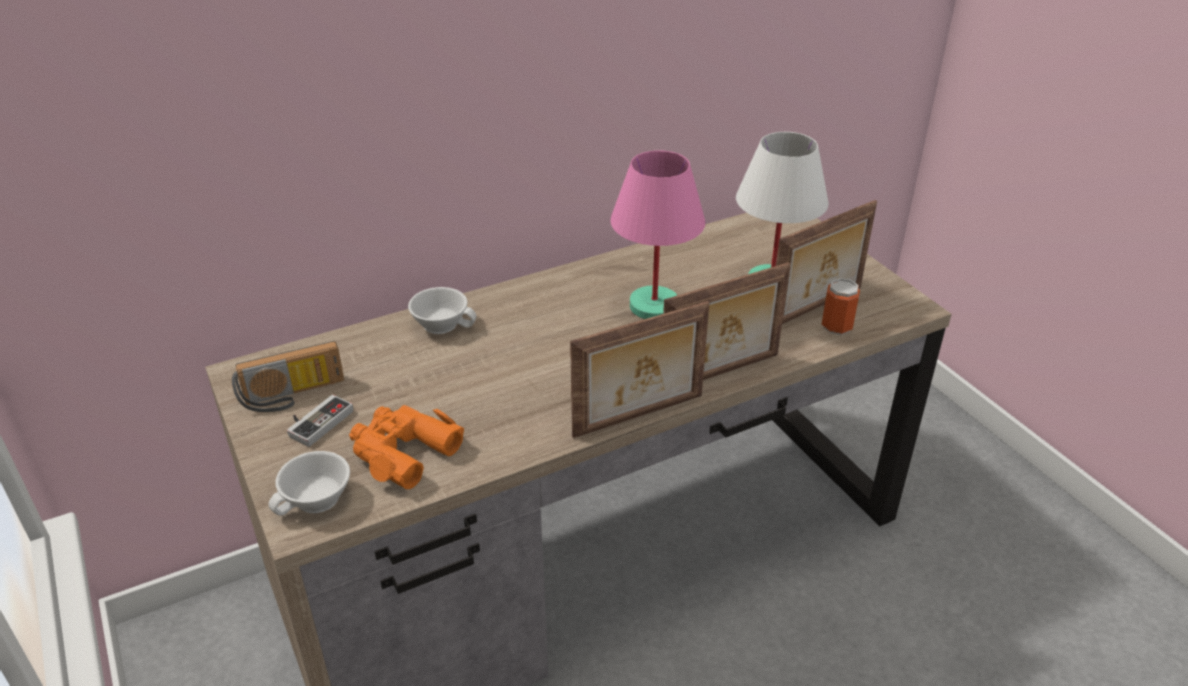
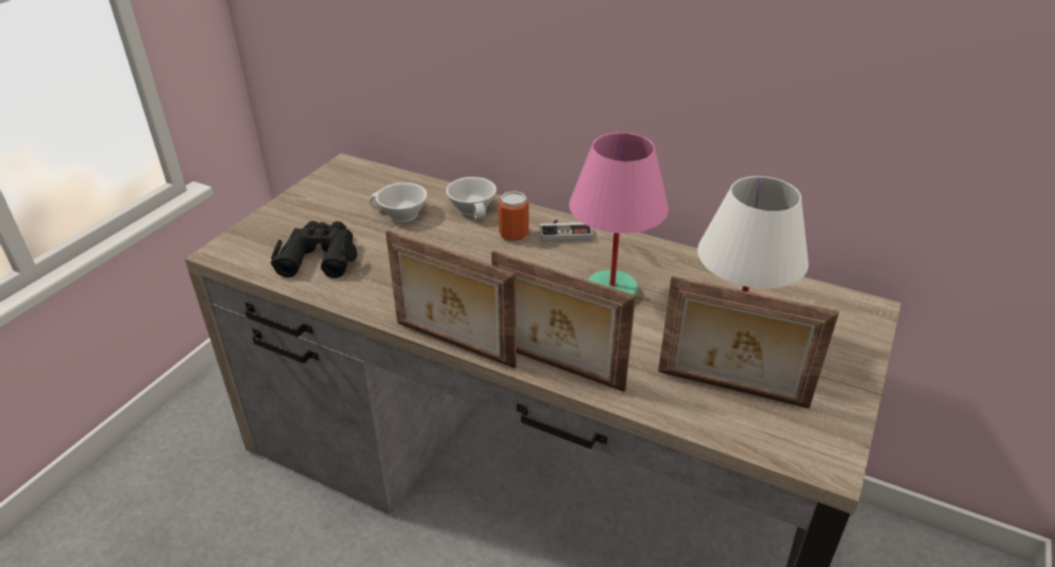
camera: 55 degrees right, 0 degrees up
(293, 396) = (339, 192): radio -> none
(316, 421) = (322, 212): game controller -> game controller (565, 232)
(317, 501) = (247, 248): white cup -> white cup (401, 215)
(402, 451) = (319, 256): orange binoculars -> black binoculars
(837, 326) = (719, 415): can -> can (513, 235)

